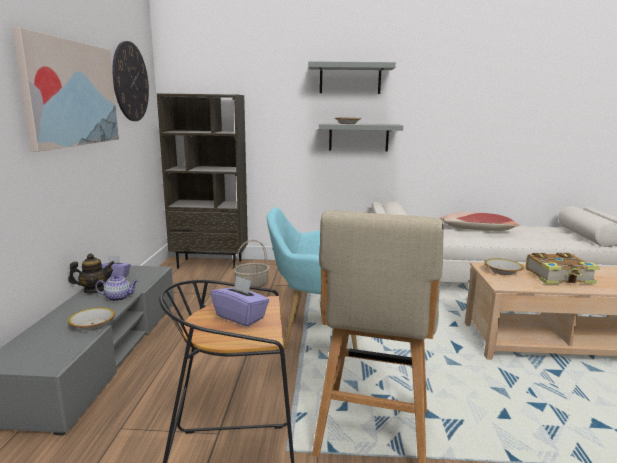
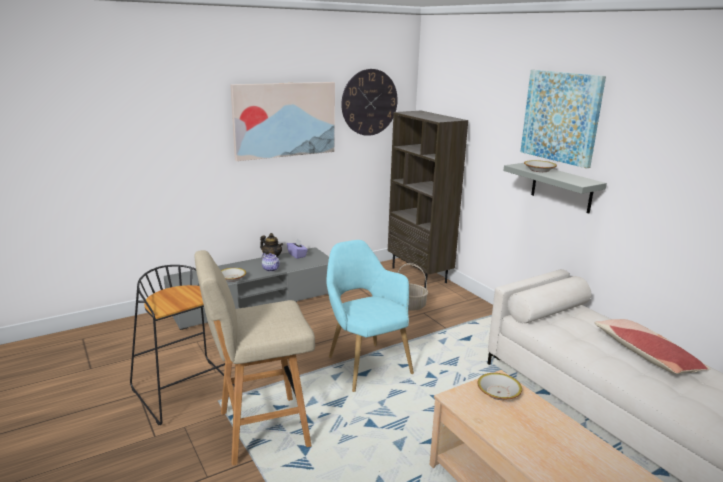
camera: 55 degrees right, 5 degrees up
(241, 317) = (182, 297): purple tissue box -> none
(350, 79) = (561, 117): grey shelf -> picture
(560, 277) = (535, 433): book -> none

